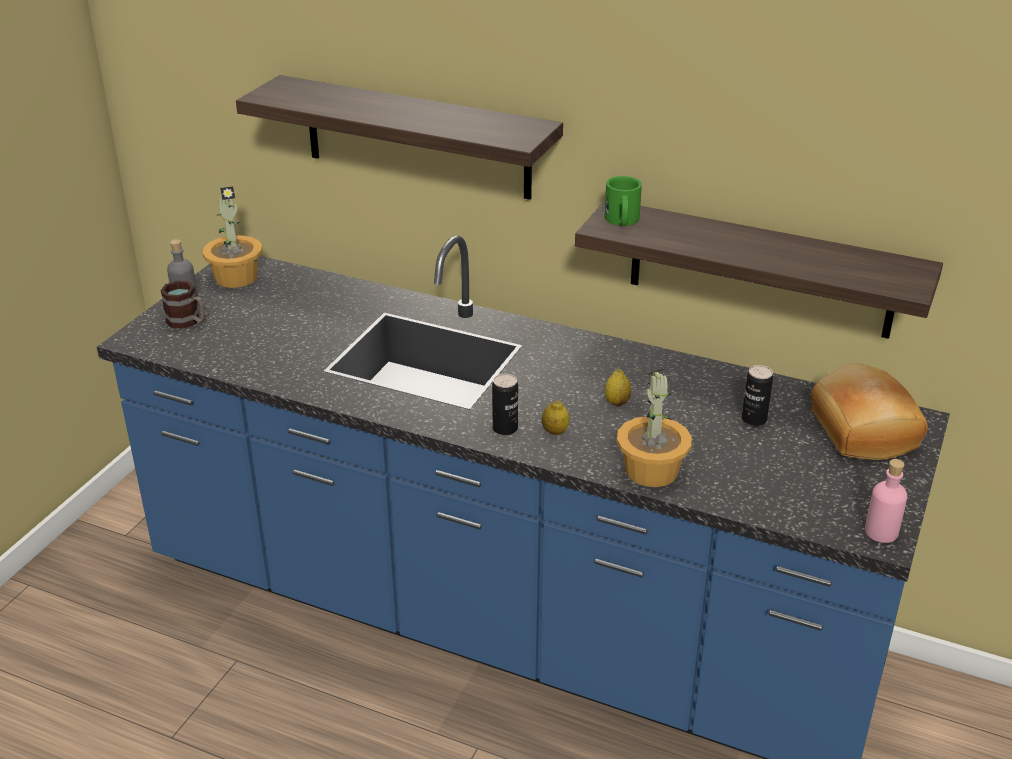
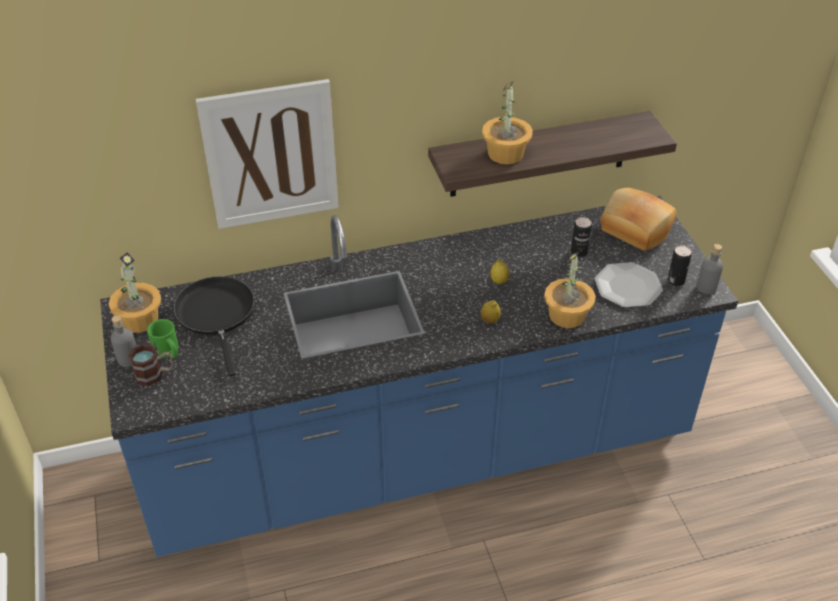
camera: 40 degrees left, 10 degrees up
(302, 302) = (217, 315): none -> black frying pan
(417, 137) = (270, 155): shelf -> picture
(505, 428) = (461, 334): can -> can (676, 281)
(622, 221) = (461, 161): green mug -> green mug (168, 352)
(684, 234) = (506, 154): none -> potted plant
(770, 480) = (627, 286): none -> plate
(881, 532) = (706, 287): pink bottle -> grey bottle

